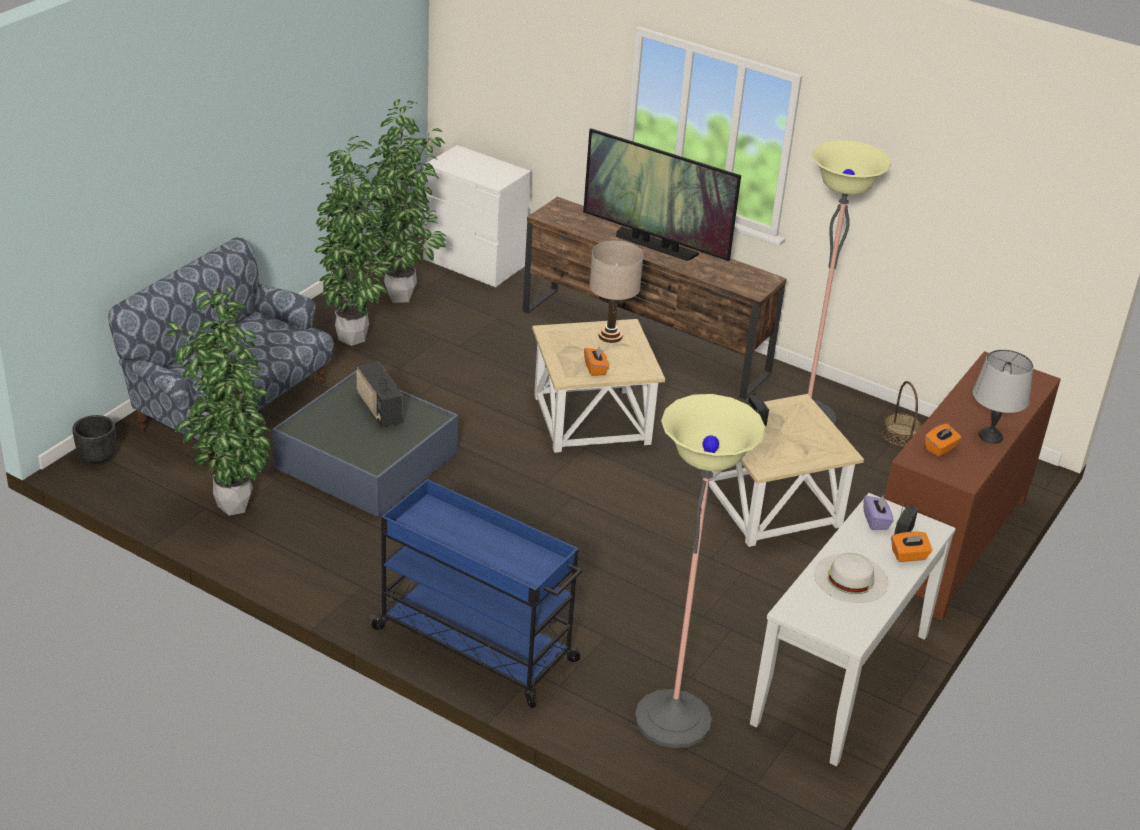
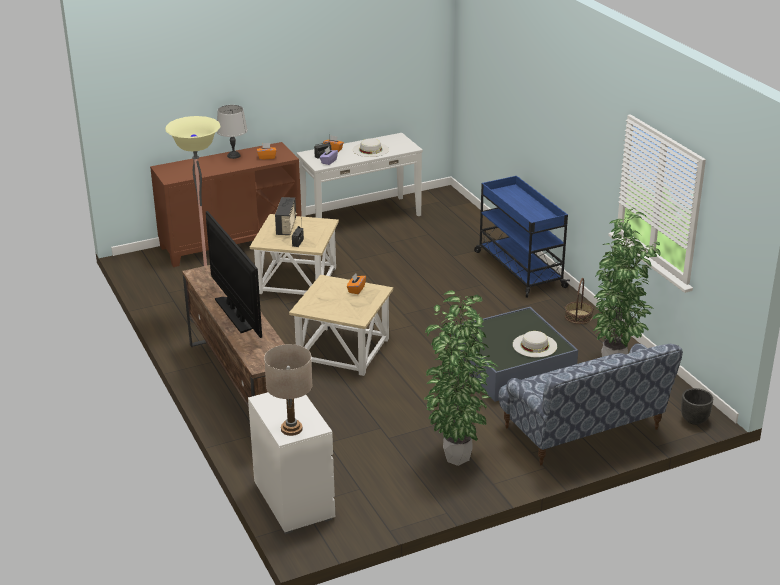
camera: 145 degrees left, 5 degrees down
(331, 418) = (534, 345): none -> white hat
(379, 410) = (499, 344): radio -> radio (286, 227)
(404, 297) = (384, 485): potted plant -> none
(610, 336) = (322, 305): beige table lamp -> beige table lamp (291, 429)
(673, 719) = (453, 225): floor lamp -> none
(900, 435) = (170, 291): basket -> basket (578, 316)

